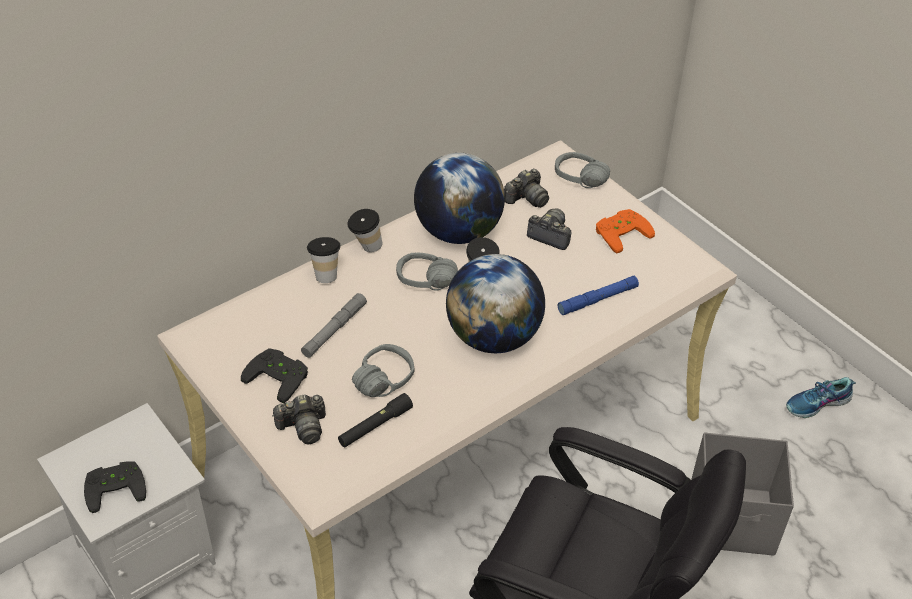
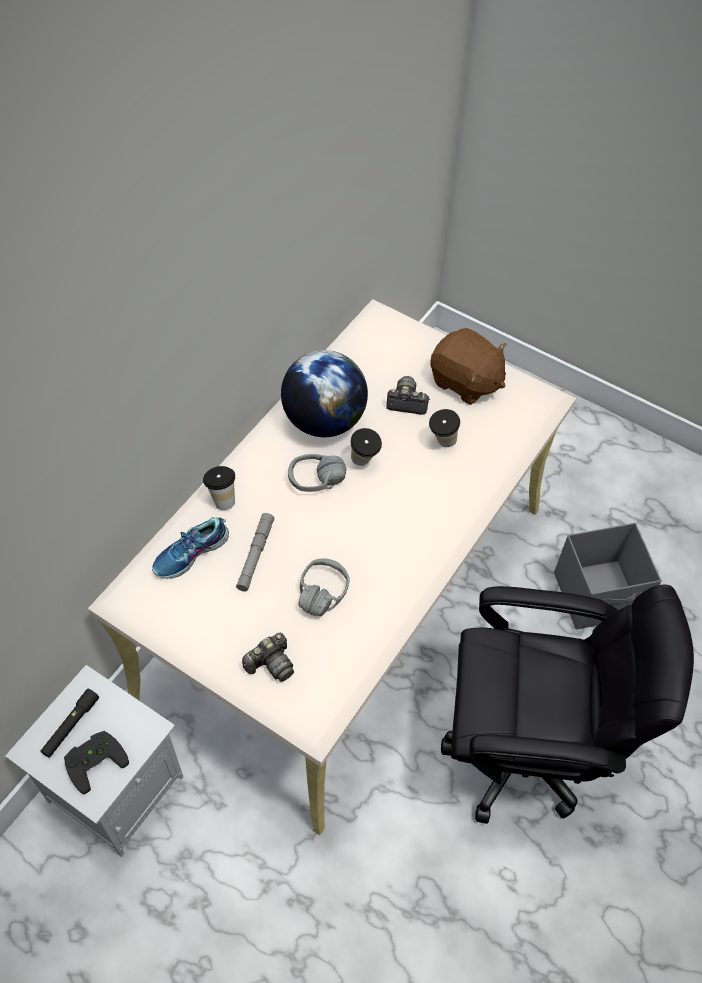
camera: 20 degrees left, 10 degrees up
(279, 375) = (226, 618): black game controller -> none
(365, 248) = (247, 461): cup -> cup (442, 443)
(375, 426) = (335, 642): black flashlight -> black flashlight (71, 726)
(493, 337) = (400, 520): globe -> none
(526, 198) = (370, 369): camera -> none
(577, 183) = (408, 342): grey headphones -> none
(597, 299) = (473, 456): blue flashlight -> none
(621, 232) = (465, 382): orange game controller -> brown plush toy
(817, 404) = (626, 469): shoe -> shoe (191, 554)

